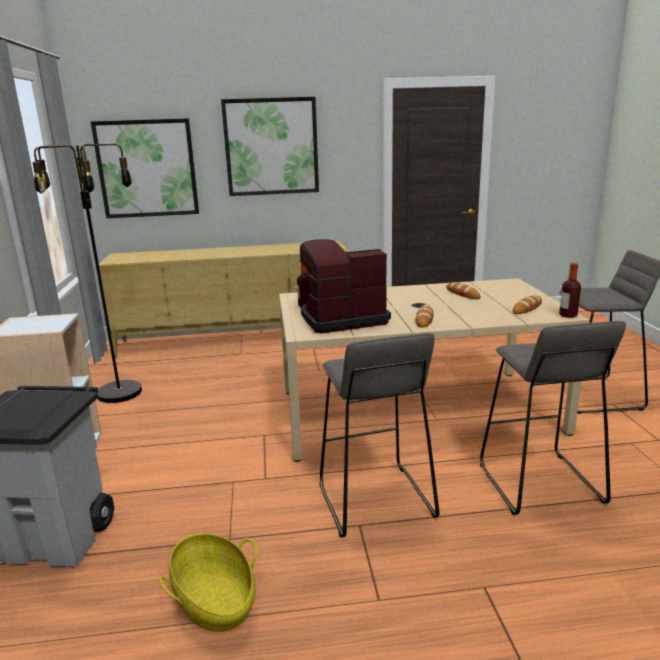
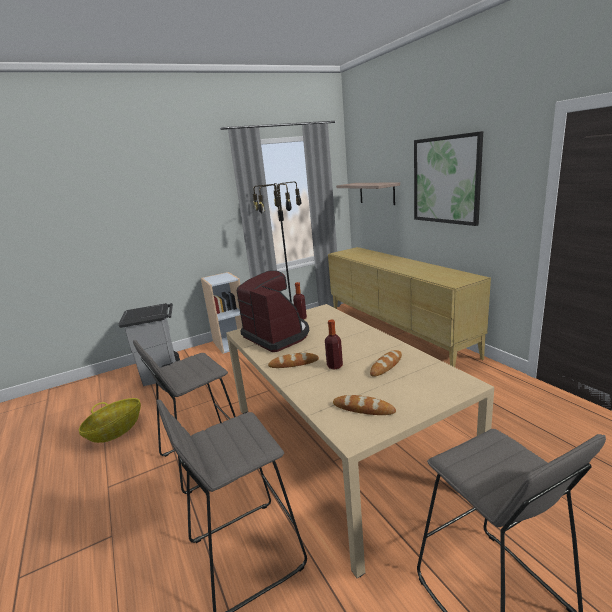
camera: 70 degrees right, 0 degrees up
(147, 169) = (376, 193): picture -> shelf
(568, 315) = (352, 439): bottle -> bottle (334, 366)

